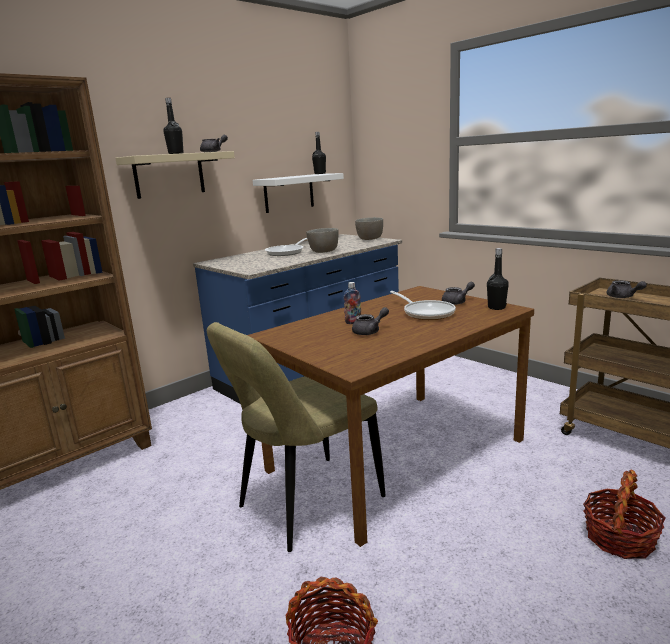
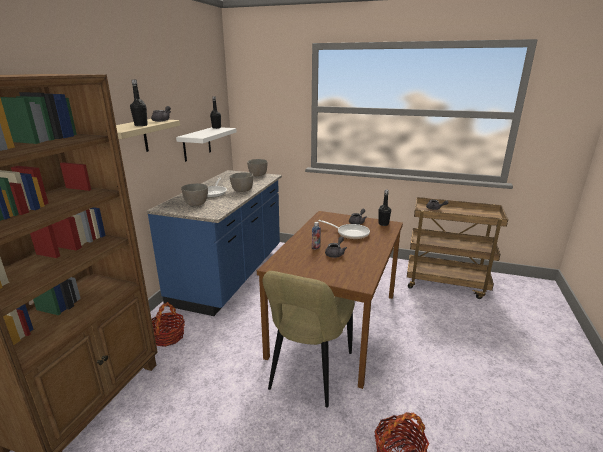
camera: 30 degrees left, 5 degrees up
(251, 260) = (196, 204): none -> grey bowl
(619, 538) = (471, 340): basket -> basket (168, 337)

